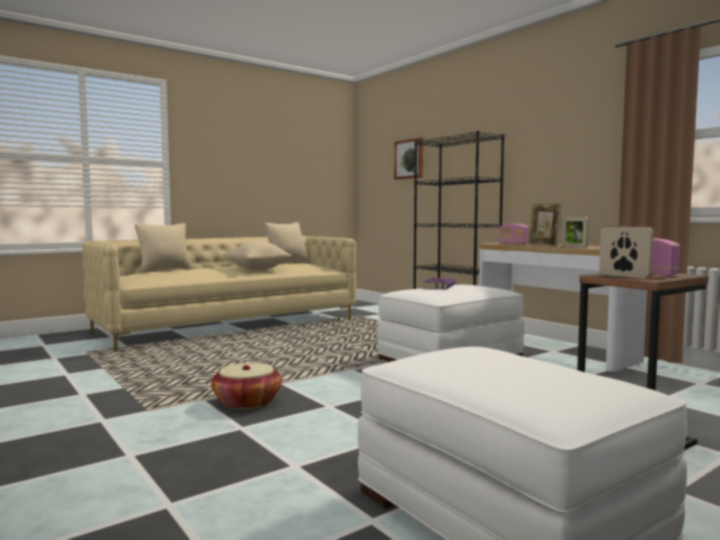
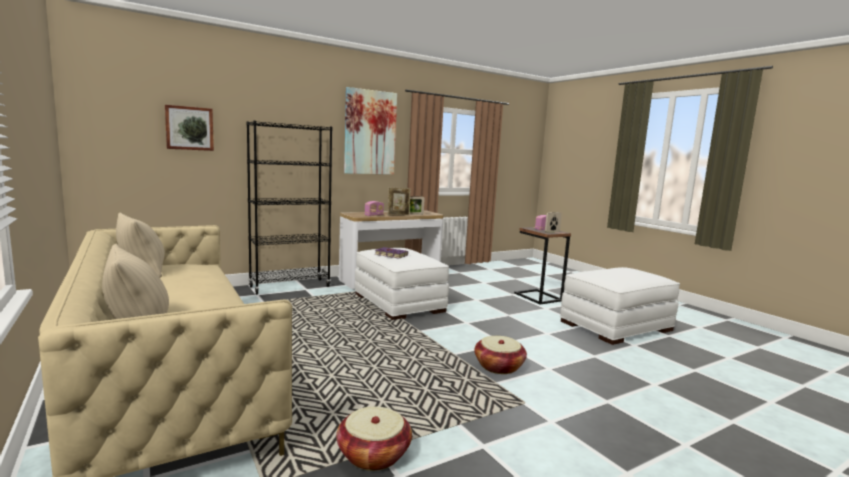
camera: 85 degrees left, 5 degrees up
(98, 367) = (373, 454): none -> basket
(257, 269) = (198, 286): beige pillow -> none
(572, 128) = (370, 132): none -> picture

